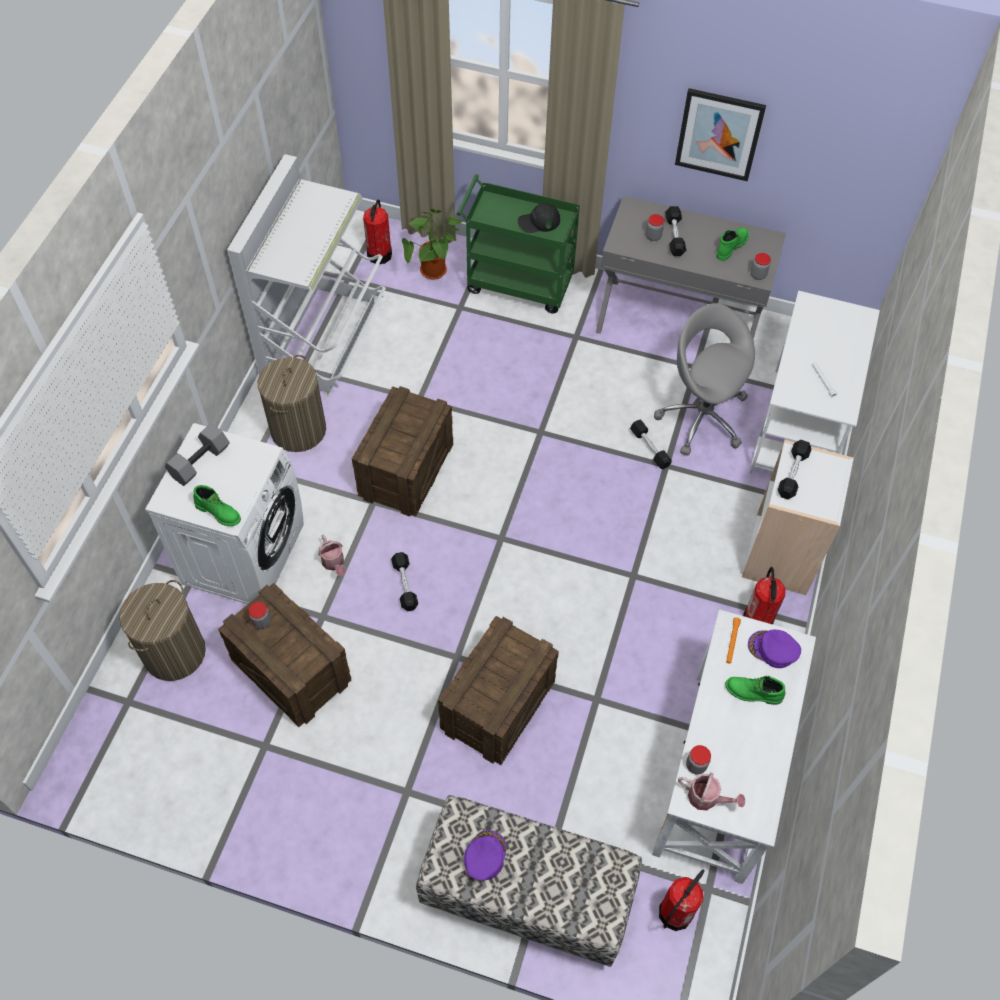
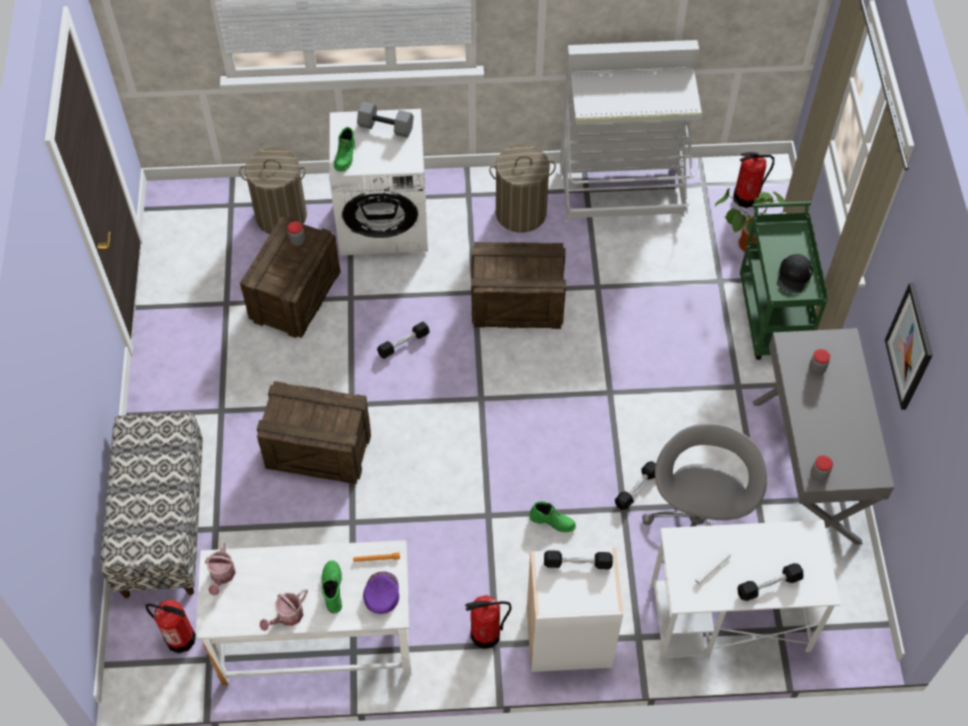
camera: 70 degrees right, 0 degrees up
(334, 563) = (402, 287): watering can -> watering can (287, 617)
(484, 856) = (149, 453): purple cap -> none
(539, 222) = (793, 276): black cap -> black cap turned 120 degrees counterclockwise
(674, 236) = (828, 387): black dumbbell -> black dumbbell (769, 585)
(696, 765) = (248, 560): jar -> none
(731, 246) = (844, 441): green boot -> green boot (553, 521)

